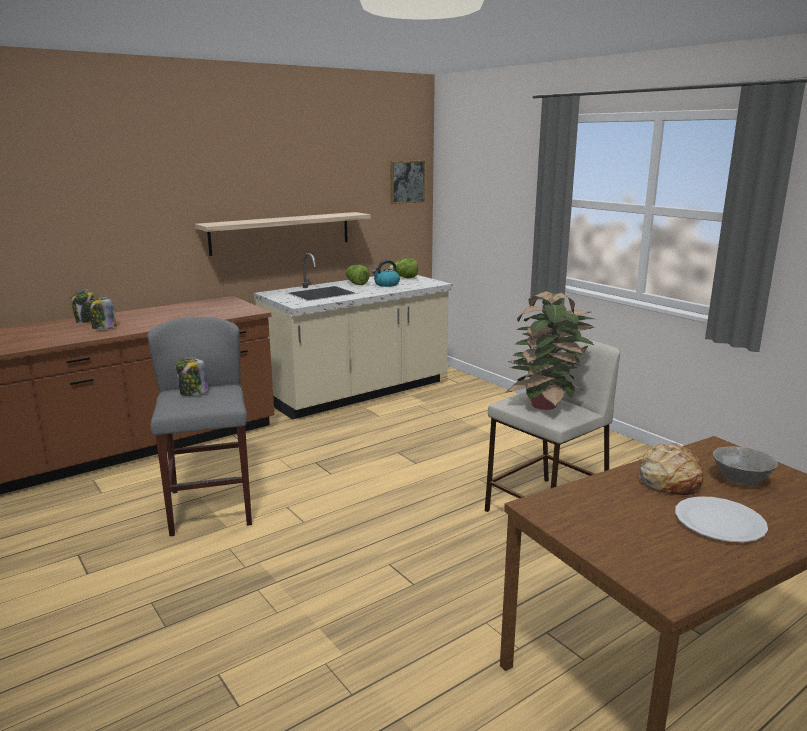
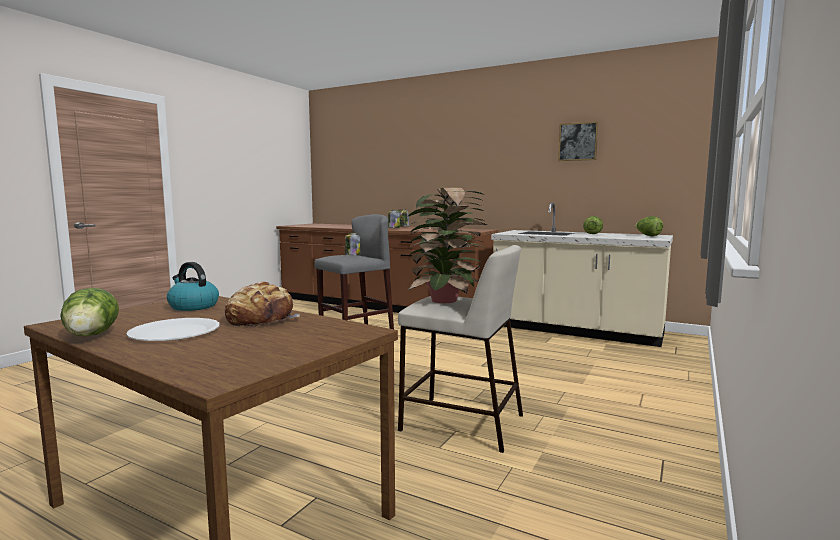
camera: 65 degrees right, 10 degrees down
(281, 233) = (543, 187): shelf -> none
(386, 284) = (611, 235): kettle -> kettle (193, 306)
(407, 182) = (685, 145): picture -> picture (578, 141)
(736, 566) = (91, 336): none -> lettuce
(740, 480) = (272, 337): grey bowl -> none

